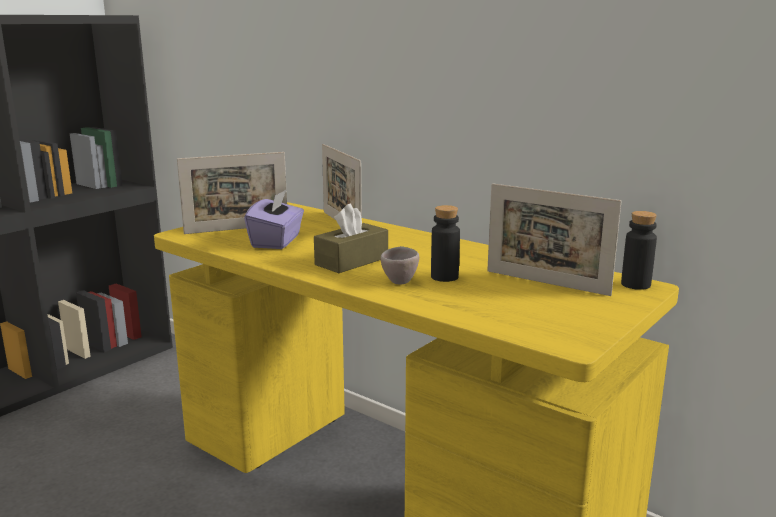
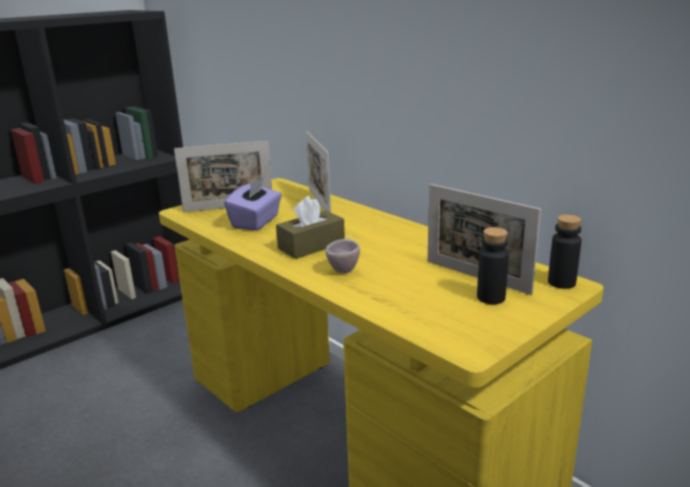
camera: 10 degrees right, 5 degrees up
(444, 277) = (386, 266): black bottle -> black bottle (491, 297)

